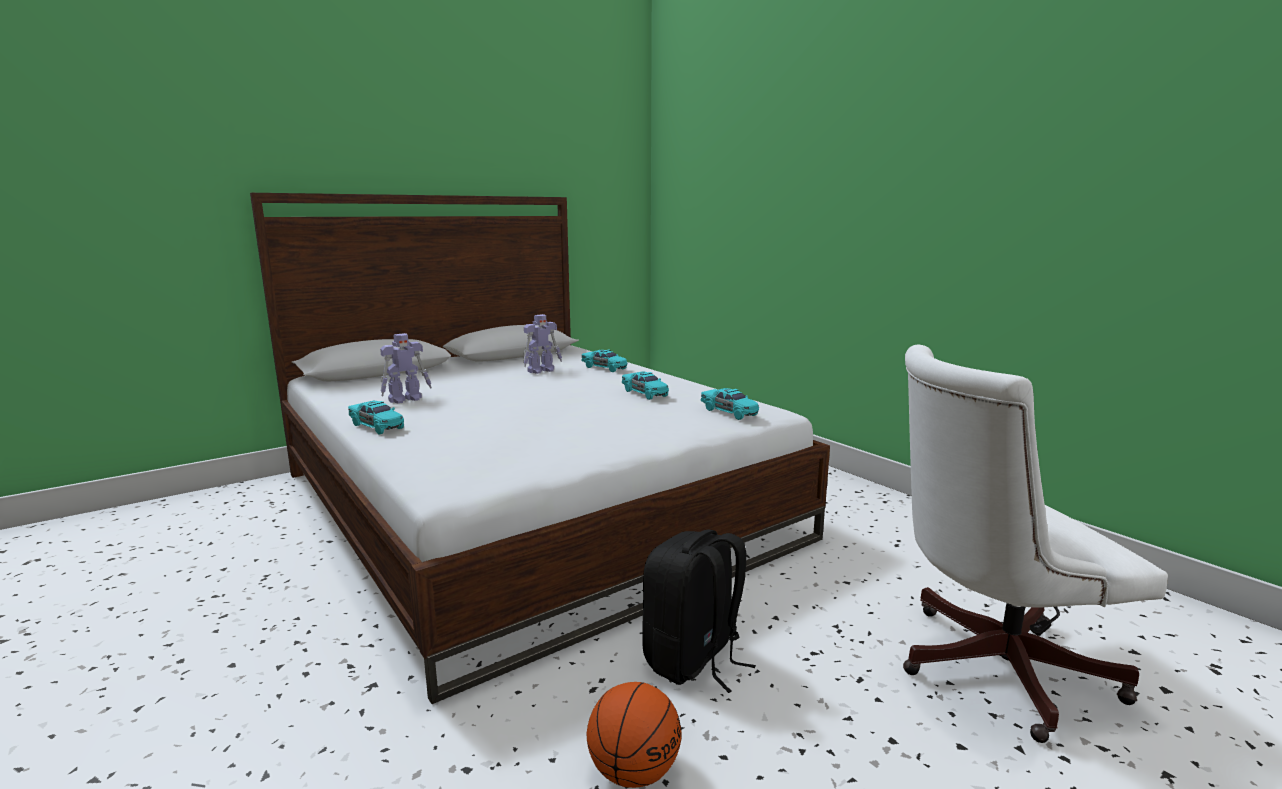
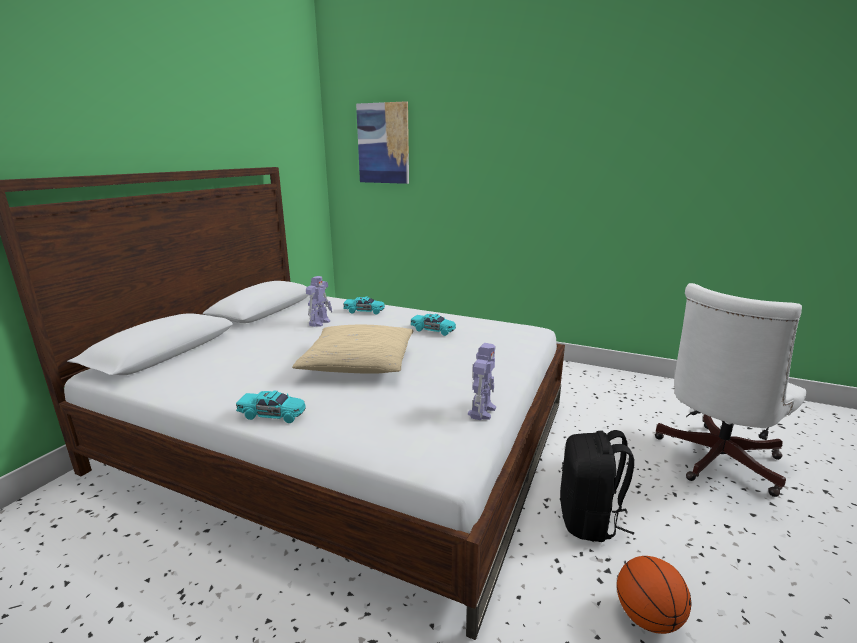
camera: 30 degrees left, 5 degrees up
(406, 399) = (249, 377): toy robot -> toy robot (482, 411)
(515, 405) = (359, 363): none -> beige pillow
(705, 170) = (383, 143): none -> picture
(729, 412) = (511, 336): turquoise toy car -> none

